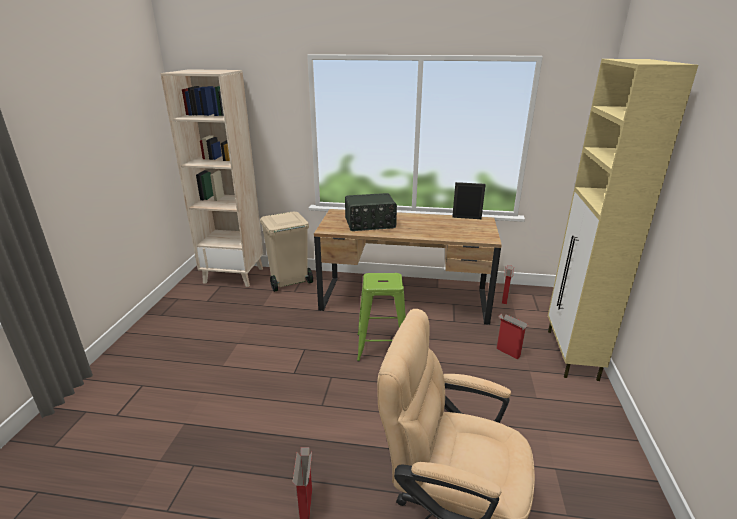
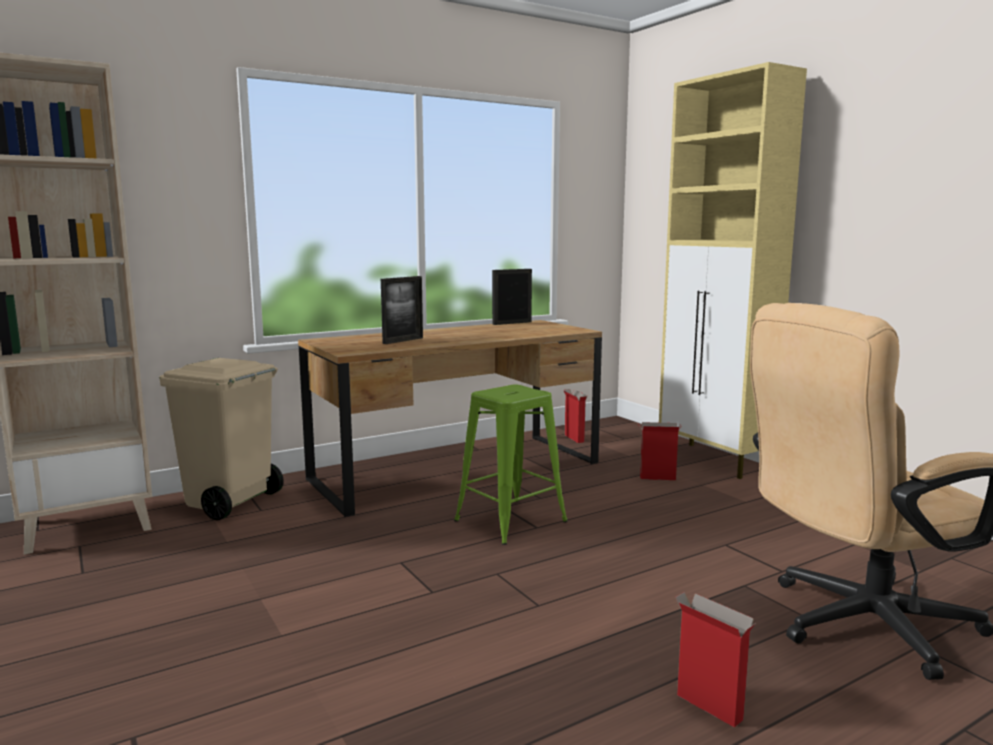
camera: 40 degrees left, 15 degrees down
(370, 224) = (403, 340): radio -> picture frame

